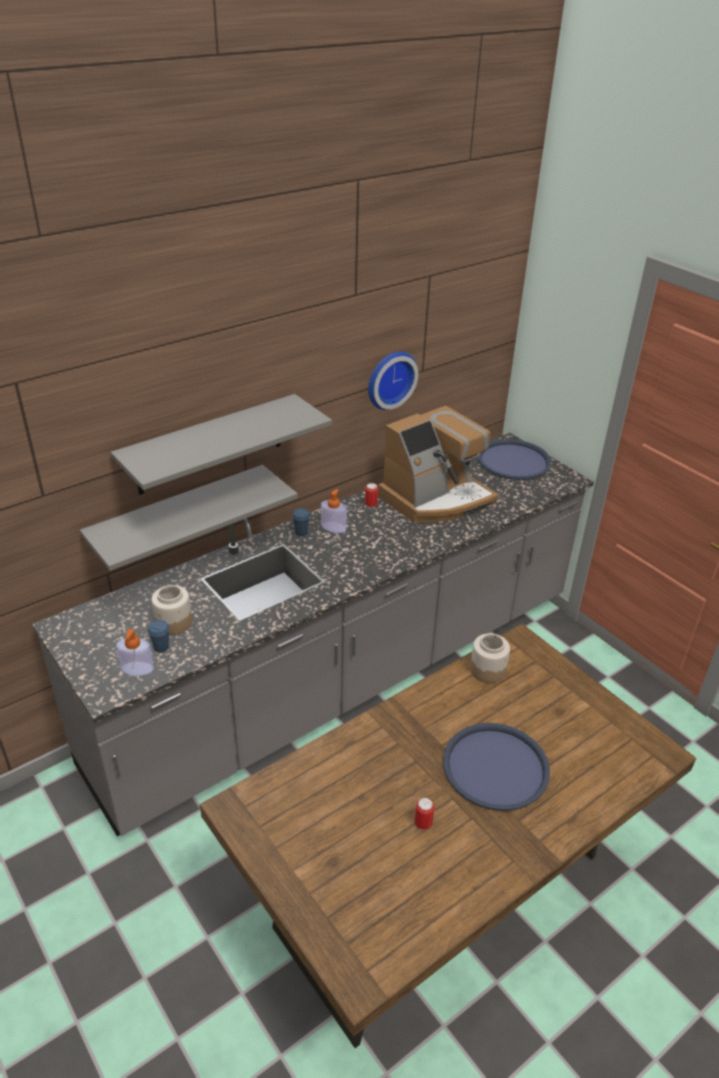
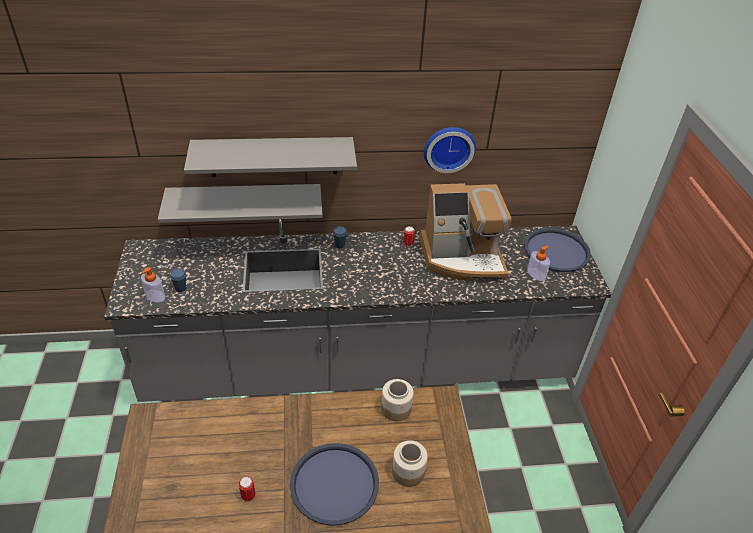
camera: 30 degrees right, 5 degrees up
(173, 623) = (202, 275): jar -> jar (408, 472)
(333, 527) = (365, 250): soap dispenser -> soap dispenser (536, 274)

